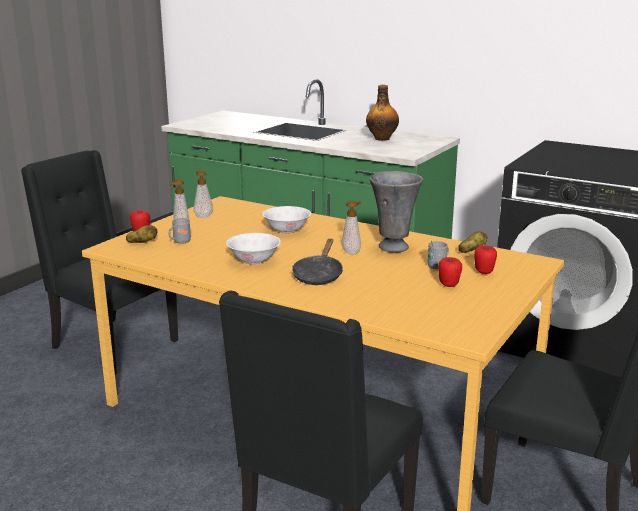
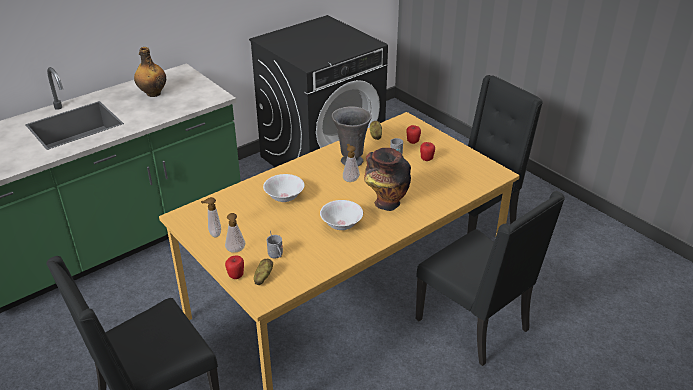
camera: 70 degrees left, 15 degrees up
(318, 275) = (386, 202): black frying pan -> vase

